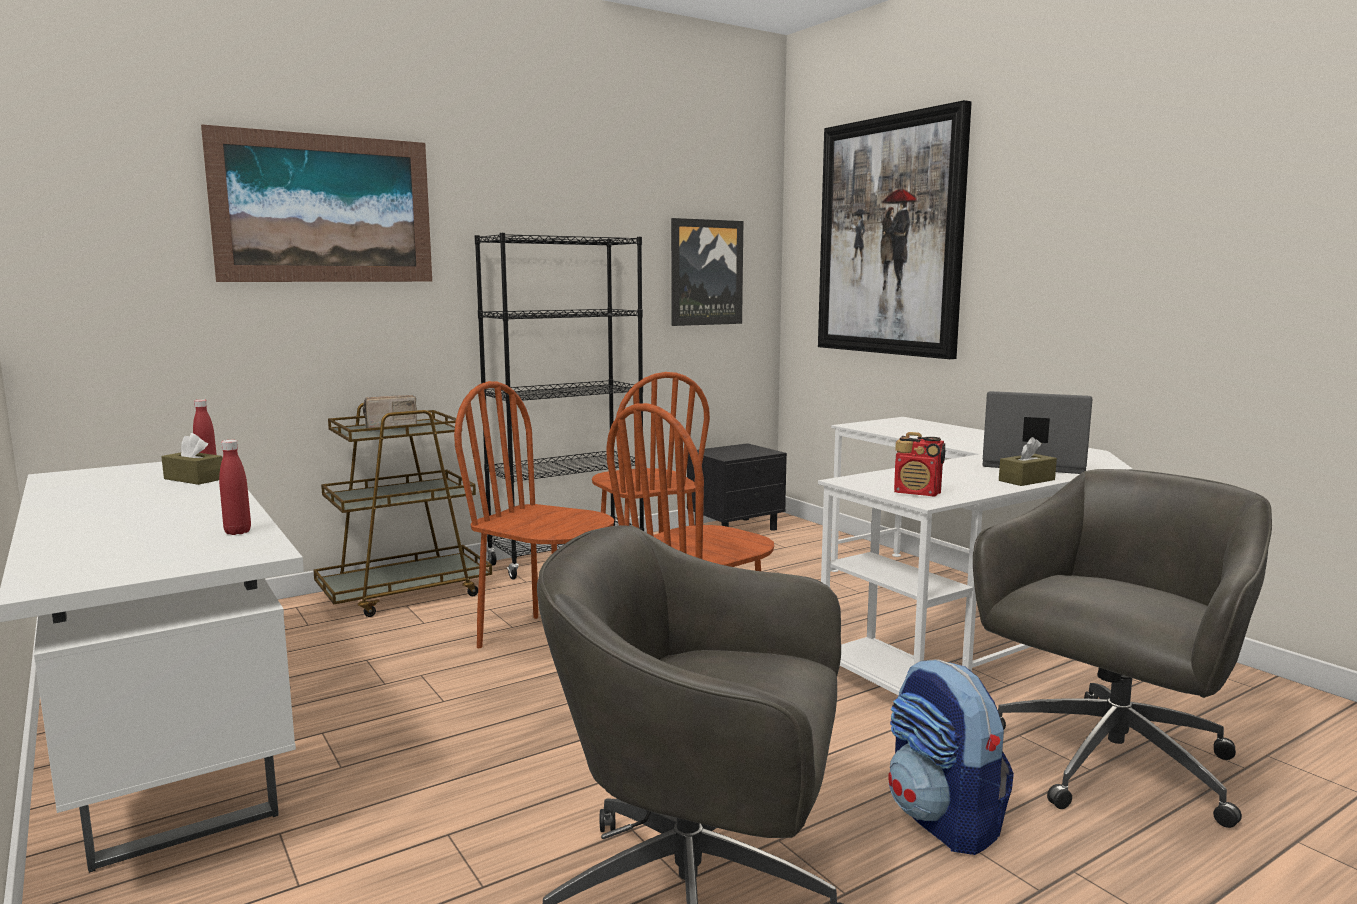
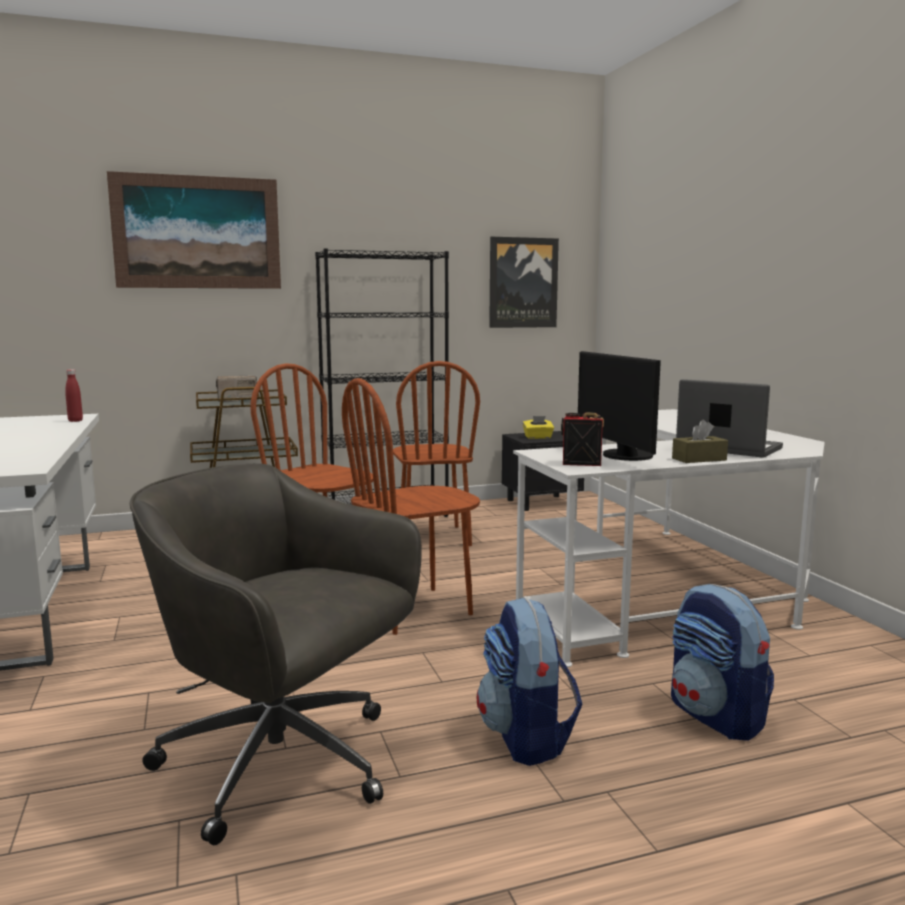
camera: 15 degrees right, 0 degrees up
(194, 479) = (58, 426): brown tissue box -> none
(238, 532) = (31, 457): red bottle -> none
(732, 453) = (538, 437): none -> yellow tissue box
(889, 237) = (671, 248): picture -> none
(917, 493) = (581, 463): radio -> radio turned 150 degrees clockwise
(945, 481) = (622, 456): none -> monitor
(1109, 765) = (716, 716): grey office chair -> backpack

